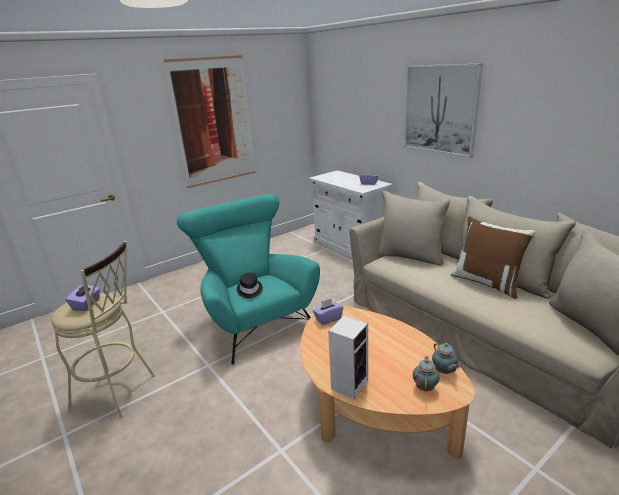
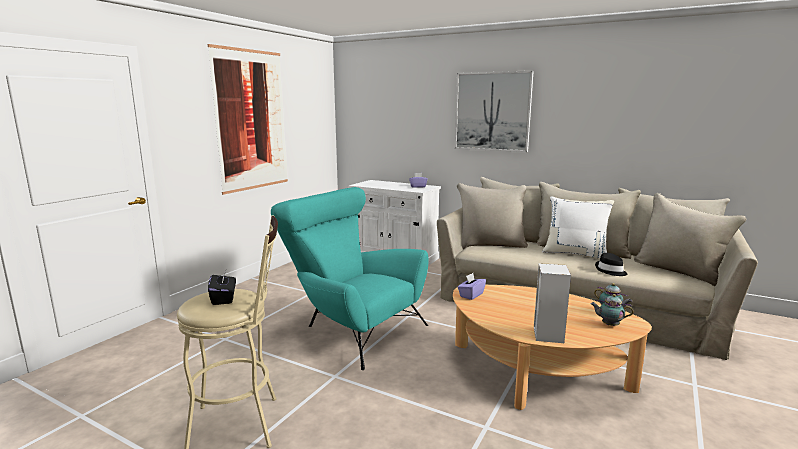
camera: 25 degrees left, 10 degrees down
(87, 304) = (224, 298): purple tissue box -> black tissue box
(249, 290) = (364, 285): black hat -> black hat (610, 270)
(425, 387) = (609, 325): teapot -> teapot turned 60 degrees counterclockwise
(487, 282) = (575, 254): brown pillow -> white pillow

